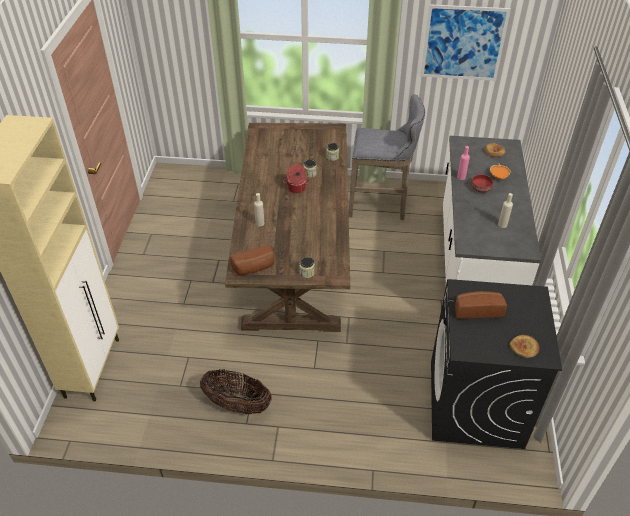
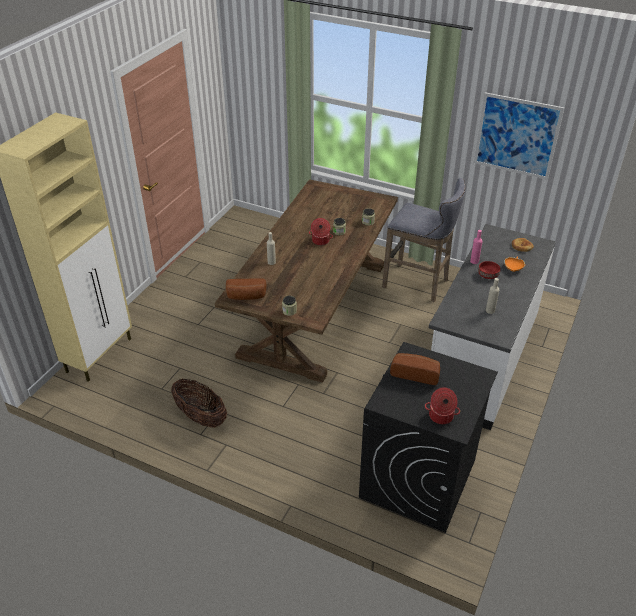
camera: 20 degrees right, 5 degrees down
(524, 347) = (441, 416): bread -> cooking pot

